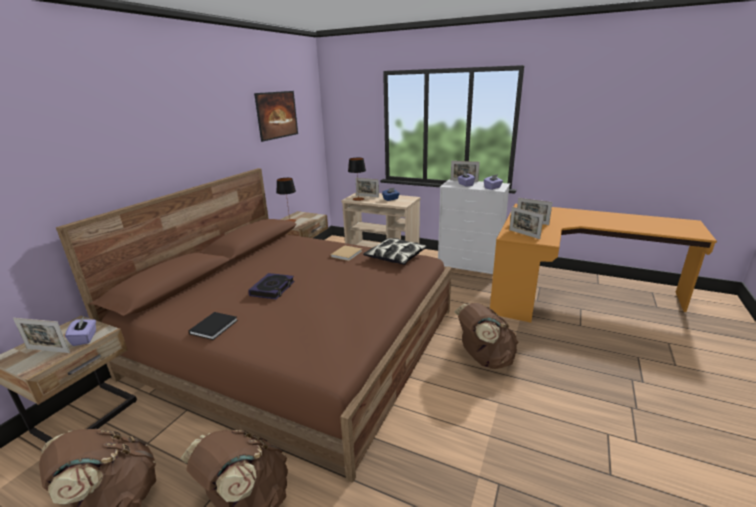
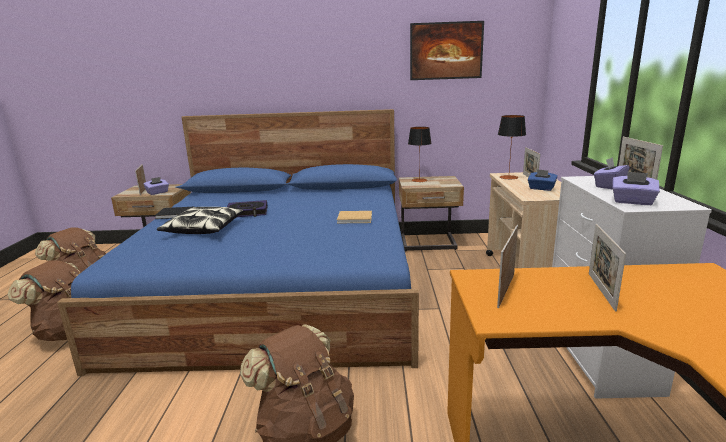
camera: 65 degrees right, 5 degrees down
(298, 341) = (280, 287): brown bed -> blue bed
(395, 257) = (370, 241): pillow -> pillow (203, 229)

